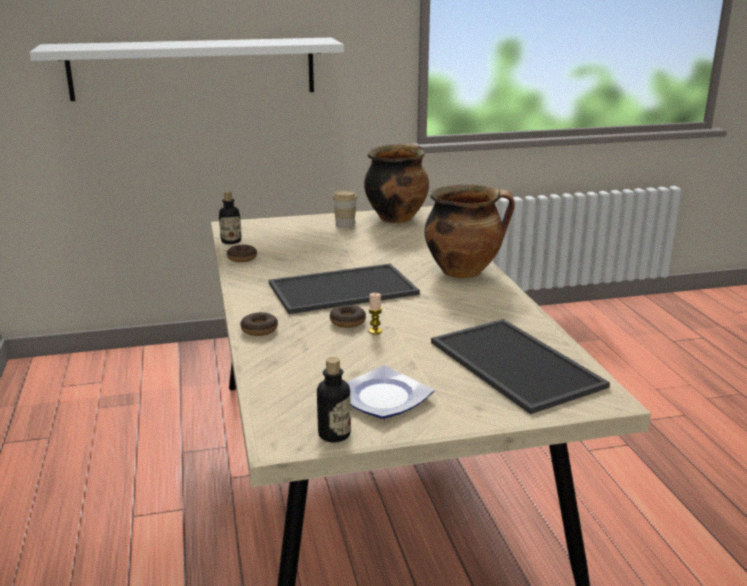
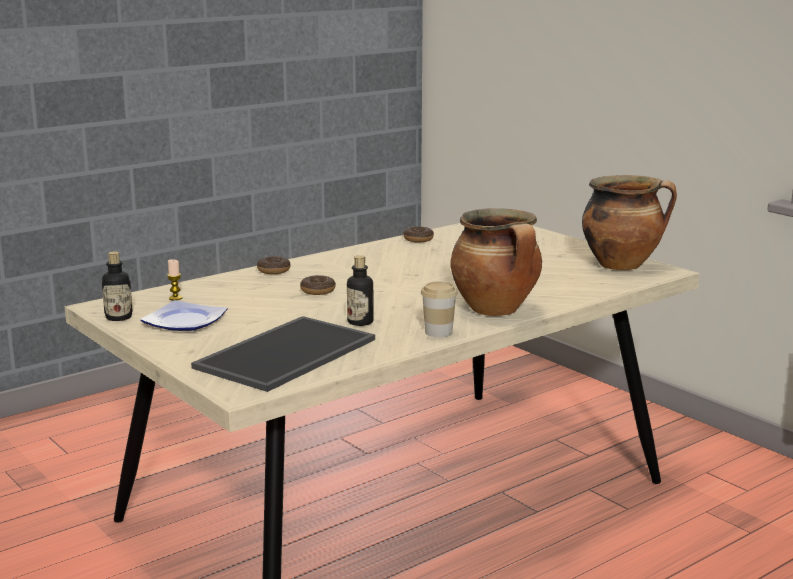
camera: 65 degrees right, 5 degrees down
(193, 68) = (576, 62): white shelf -> none
(231, 241) = (453, 229): bottle -> bottle (360, 322)
(343, 288) = (391, 278): tray -> none
(345, 225) = (563, 252): cup -> cup (438, 332)
(375, 331) = (307, 301): candle -> candle (175, 298)

